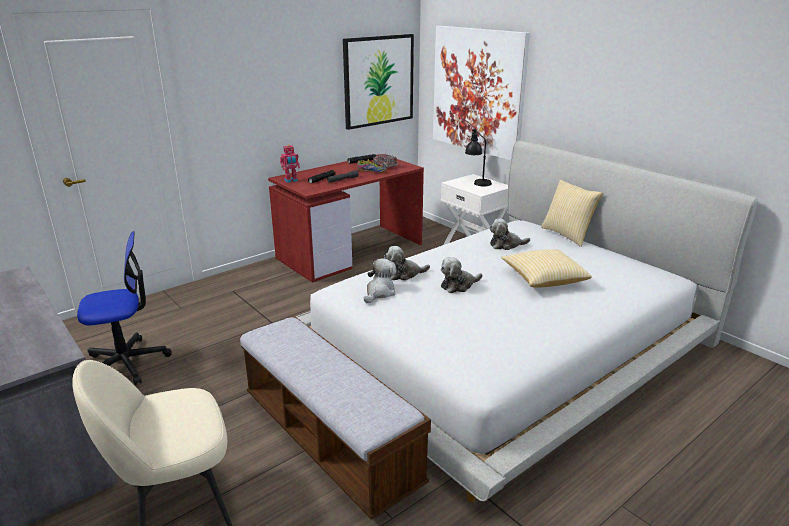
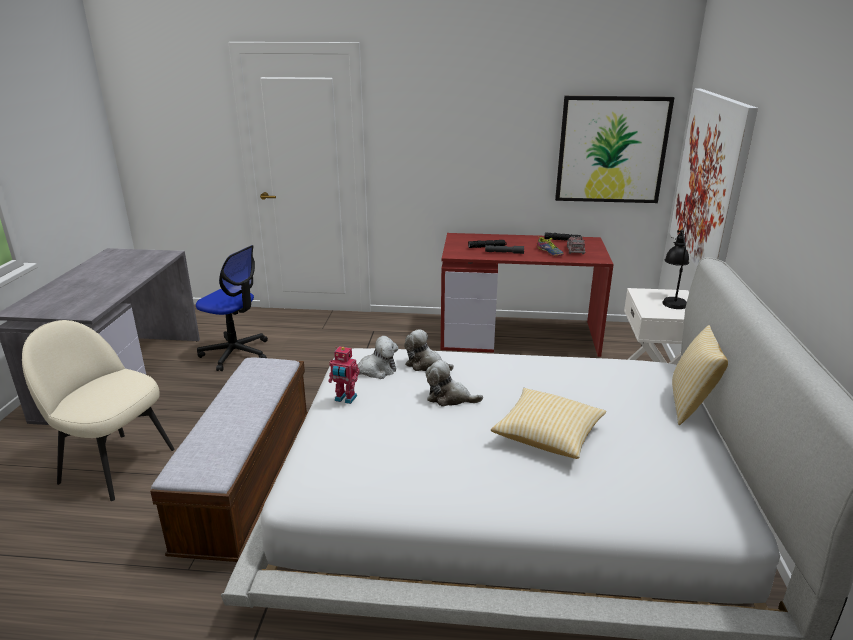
camera: 45 degrees right, 0 degrees up
(291, 181) = (459, 240): toy robot -> toy robot (345, 399)
(506, 245) = (583, 382): plush toy -> none

